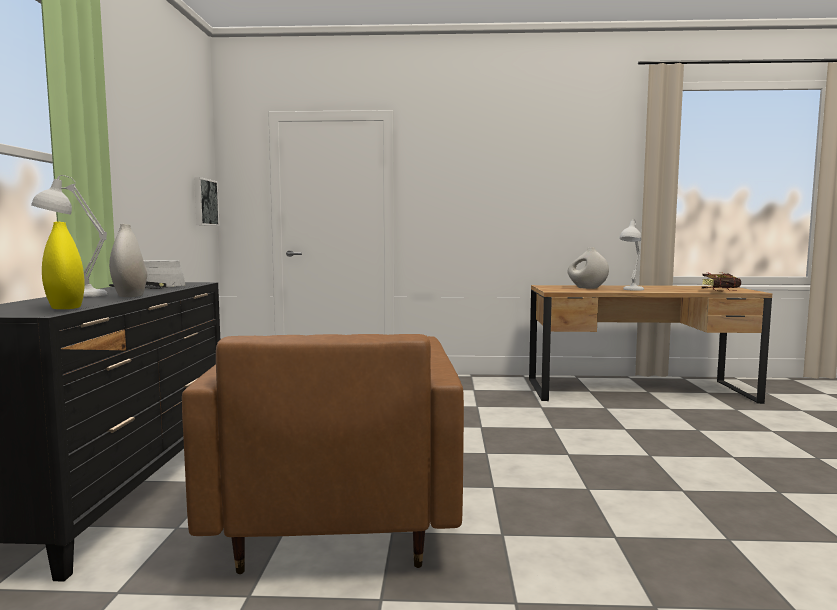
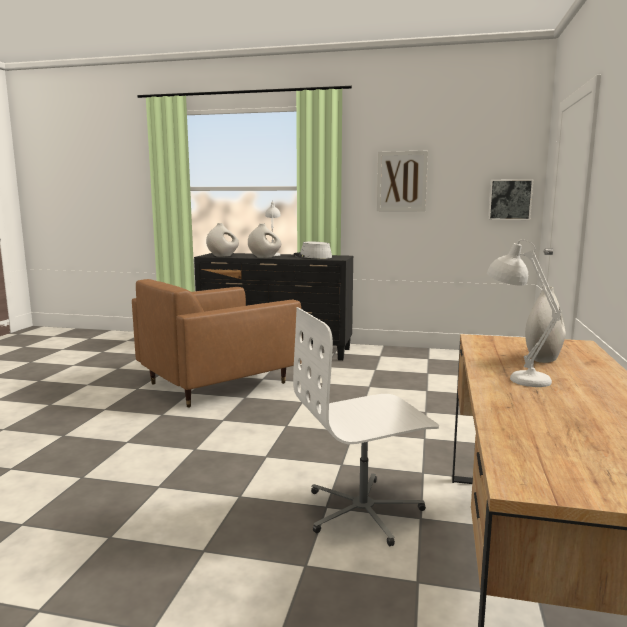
camera: 100 degrees right, 5 degrees up
(65, 307) = (223, 256): yellow vase -> white vase
(140, 166) = (401, 181): none -> picture
(337, 515) = (218, 383): brown armchair -> brown armchair turned 45 degrees counterclockwise
(616, 419) = (364, 511): none -> white office chair
(723, 291) = (506, 443): book -> none

